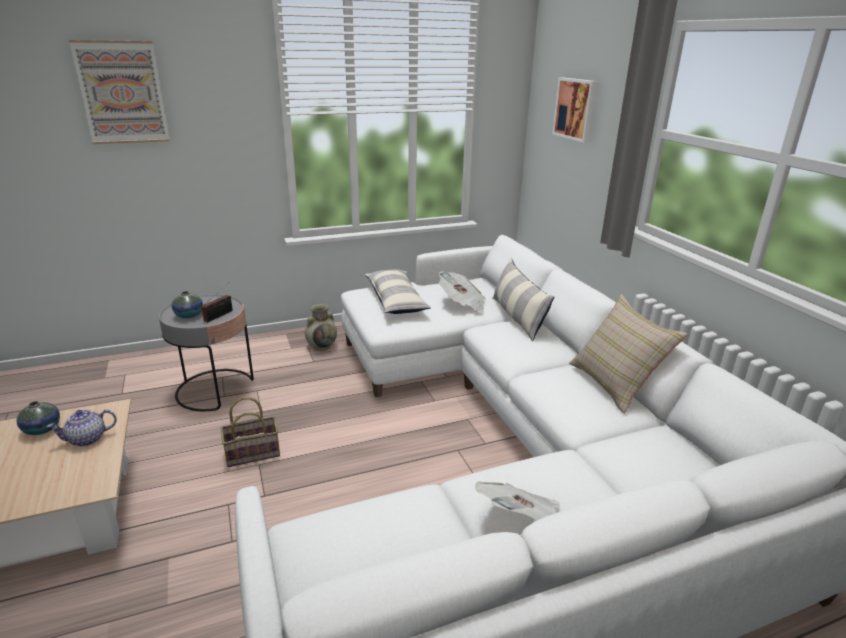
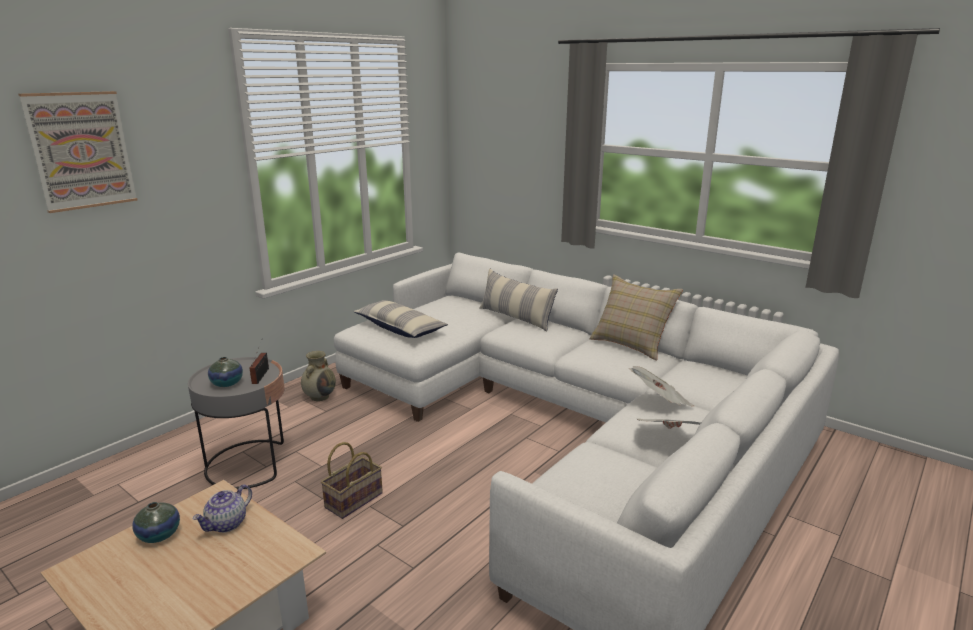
camera: 30 degrees left, 5 degrees down
(462, 304) = (461, 317): newspaper -> newspaper (659, 402)
(576, 109) = (508, 134): picture -> none

